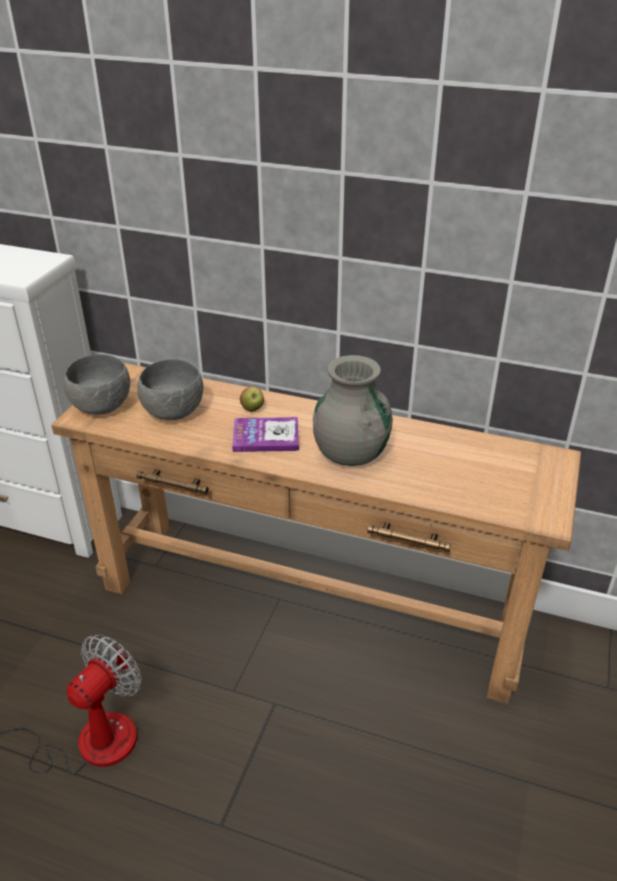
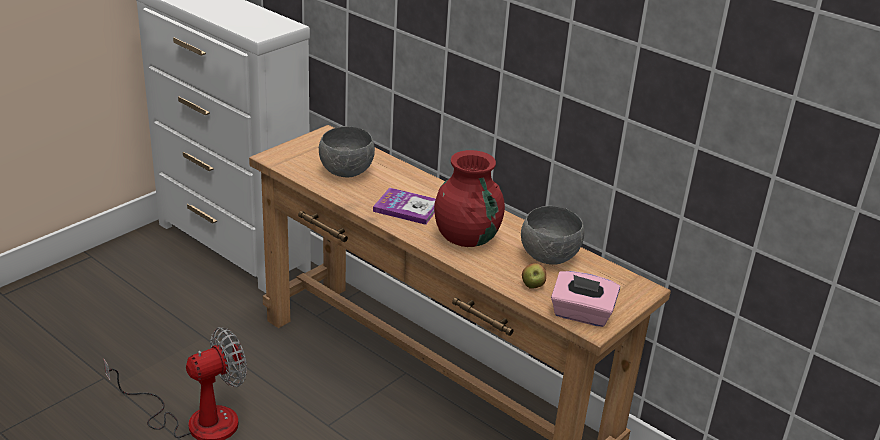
camera: 20 degrees right, 5 degrees down
(103, 407) = (295, 154): grey bowl -> grey bowl (550, 257)
(252, 409) = (411, 186): apple -> apple (532, 286)
(350, 453) = (466, 237): grey vase -> red vase
(526, 508) = (581, 314): none -> pink tissue box

